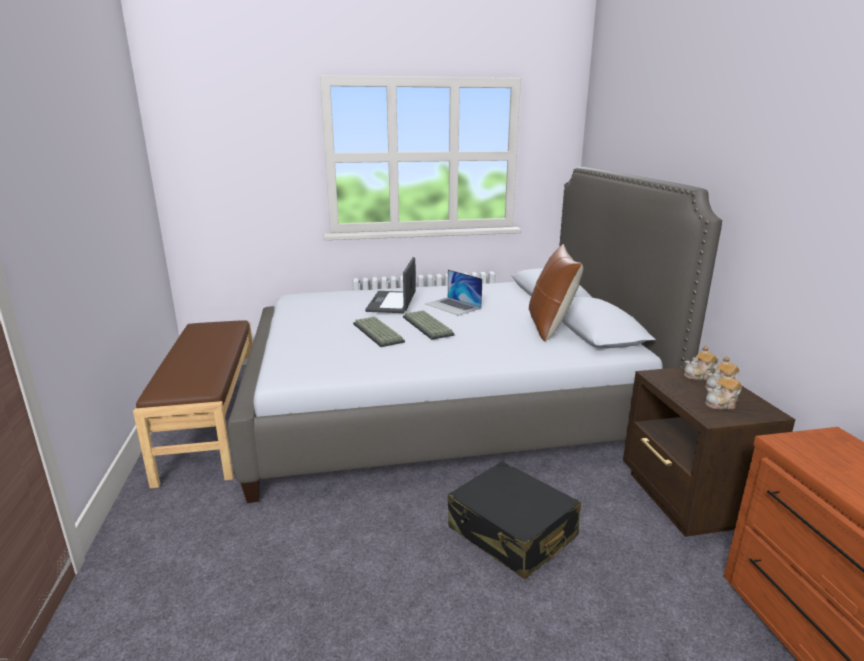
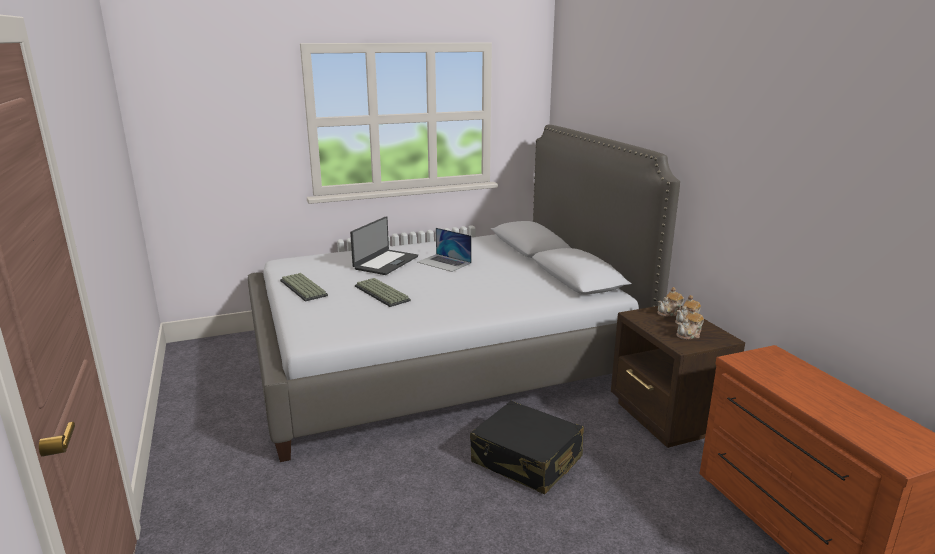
camera: 10 degrees left, 0 degrees up
(214, 424) = (219, 395): brown bench -> none
(392, 302) = (385, 262): laptop -> laptop turned 150 degrees counterclockwise
(429, 326) = (428, 284): keyboard -> keyboard (304, 288)
(550, 326) = (537, 277): brown pillow -> none

